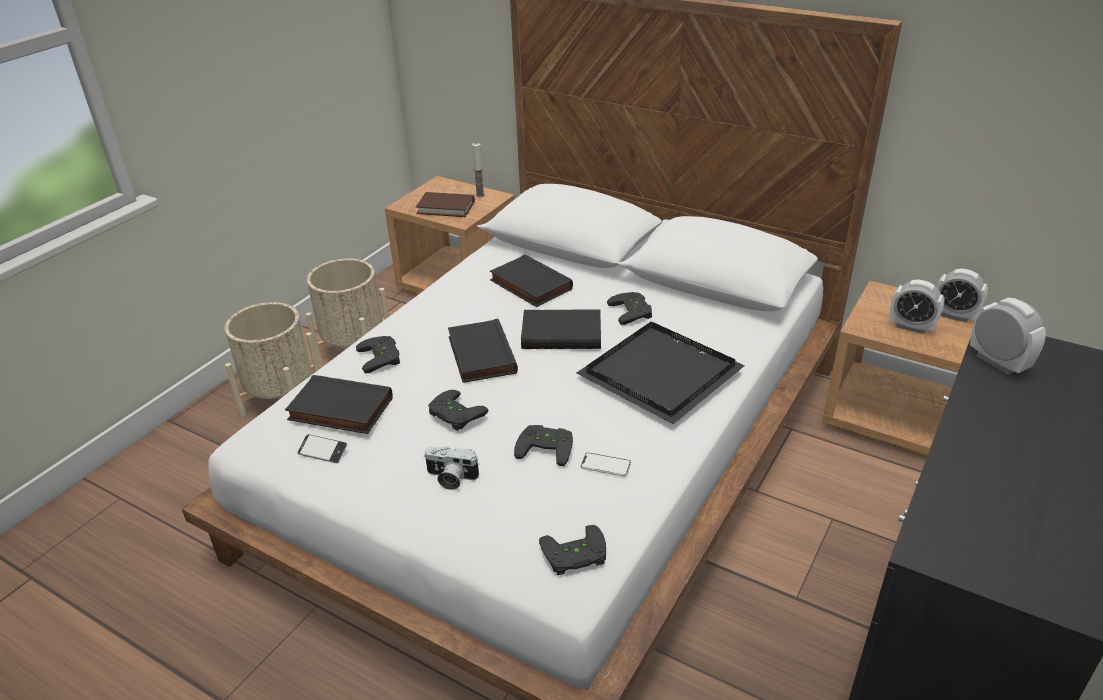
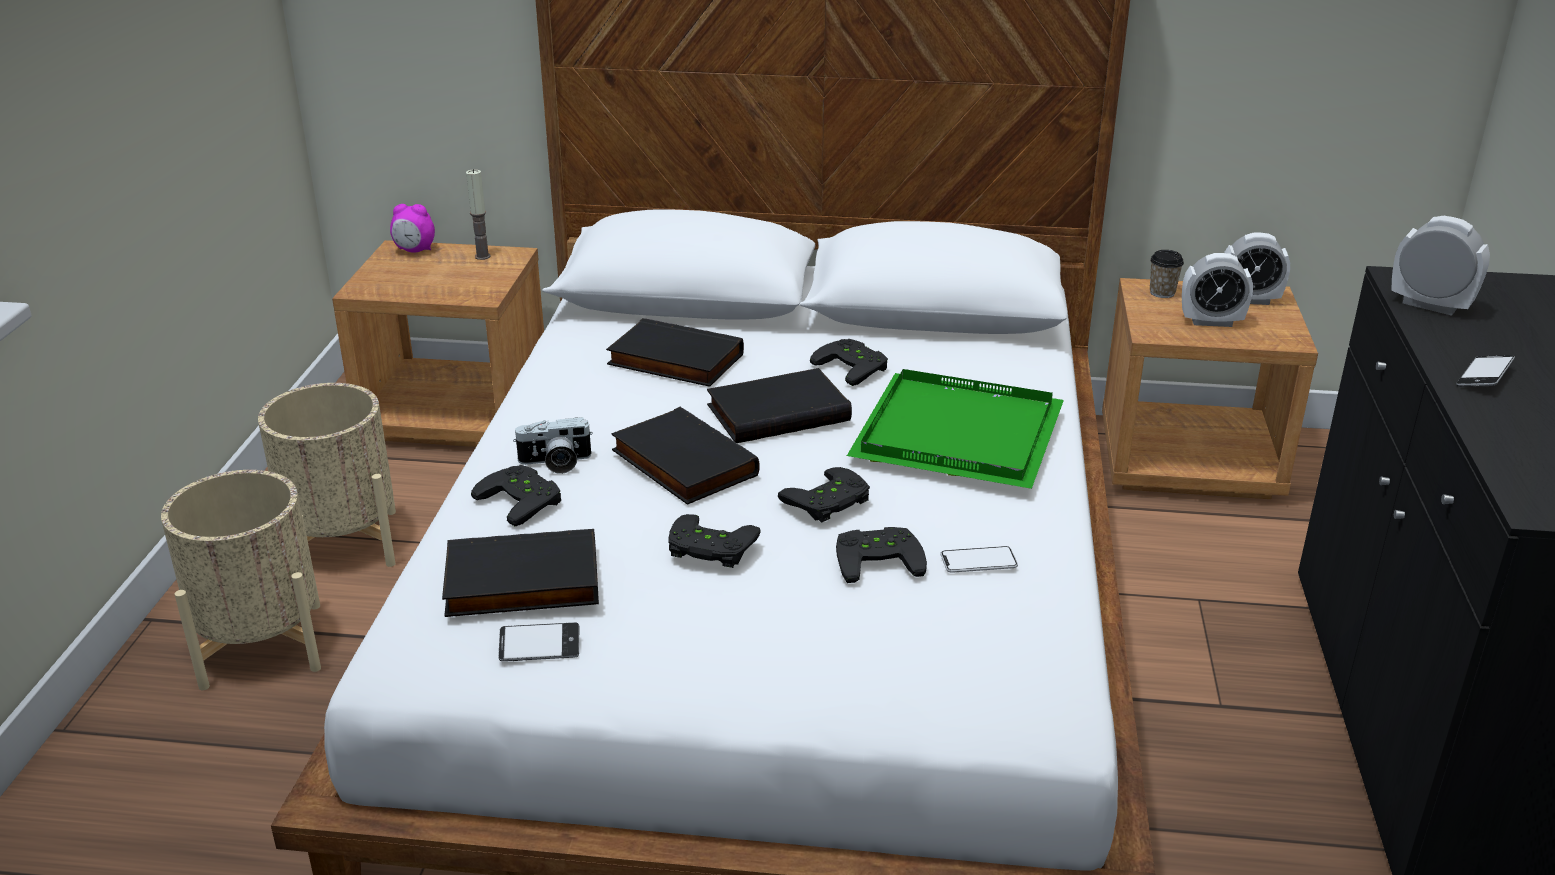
camera: 25 degrees left, 5 degrees down
(446, 207) = (439, 281): brown book -> none
(447, 185) = (415, 250): none -> alarm clock
(450, 478) = (772, 632): camera -> camera (555, 463)
(575, 556) = (1030, 680): black game controller -> black game controller (829, 502)
(663, 373) = (962, 433): black tray -> green tray
(891, 297) = (1162, 293): none -> cup
(985, 432) = (1483, 377): none -> phone

